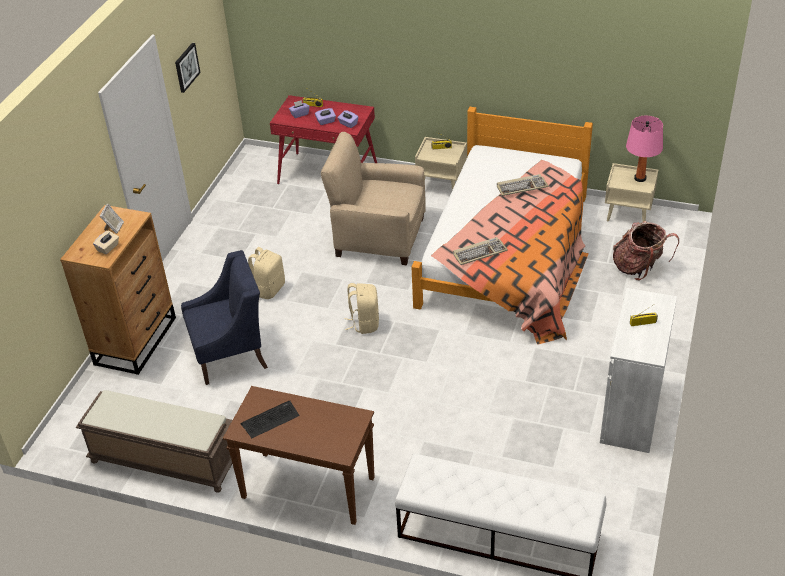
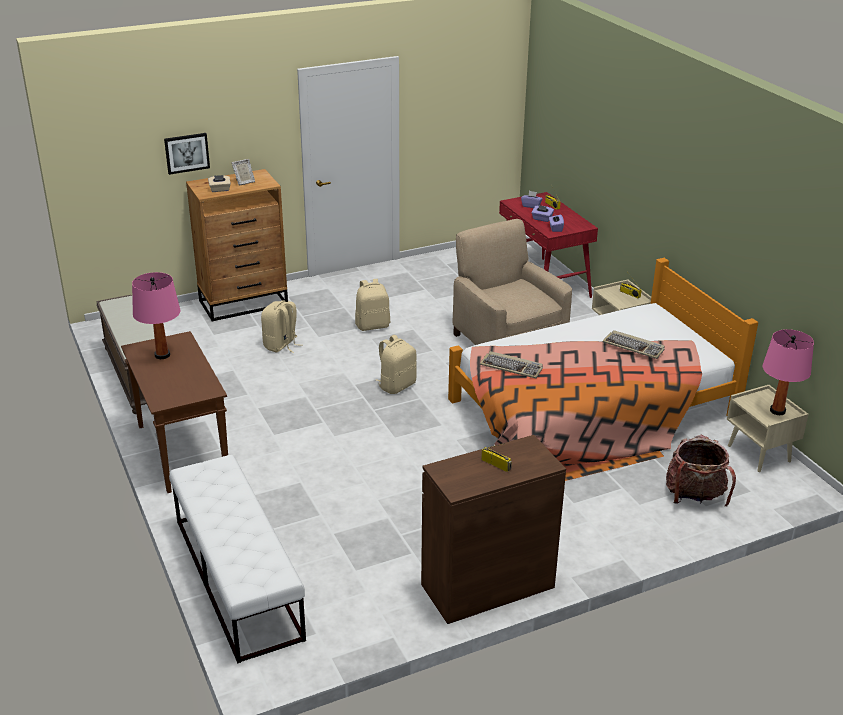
camera: 45 degrees right, 10 degrees down
(186, 67) = (440, 111): picture -> picture (187, 153)
(230, 353) = (281, 345): blue armchair -> beige backpack
(270, 419) = (162, 355): keyboard -> pink table lamp
(631, 412) = (487, 586): white cabinet -> brown cabinet

